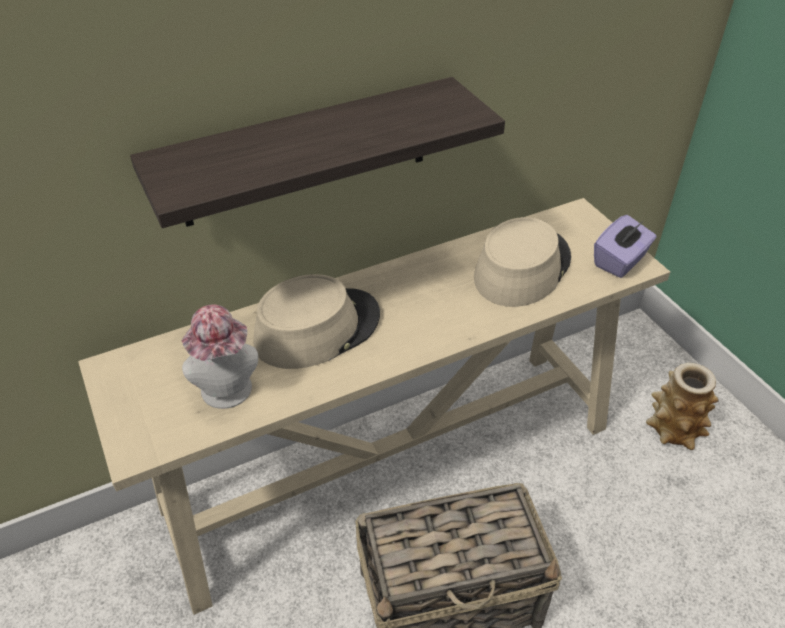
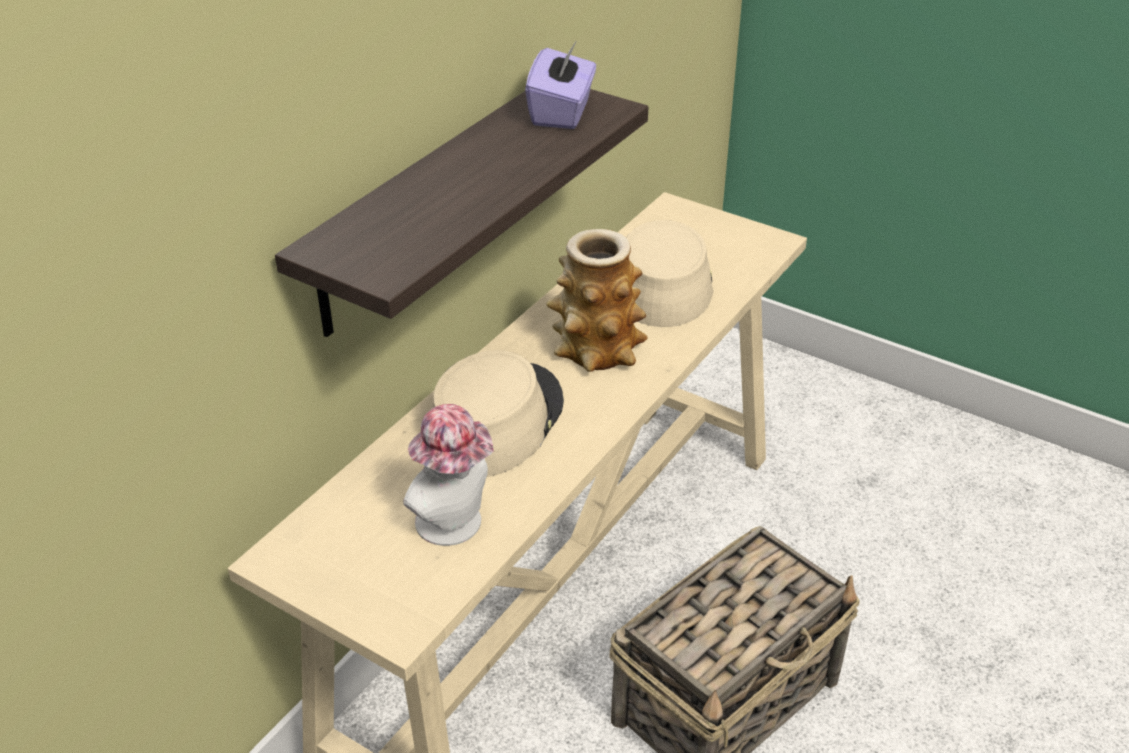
camera: 30 degrees left, 5 degrees down
(620, 261) = (753, 243): purple tissue box -> purple tissue box (562, 112)
(674, 428) = (831, 430): vase -> vase (597, 350)

